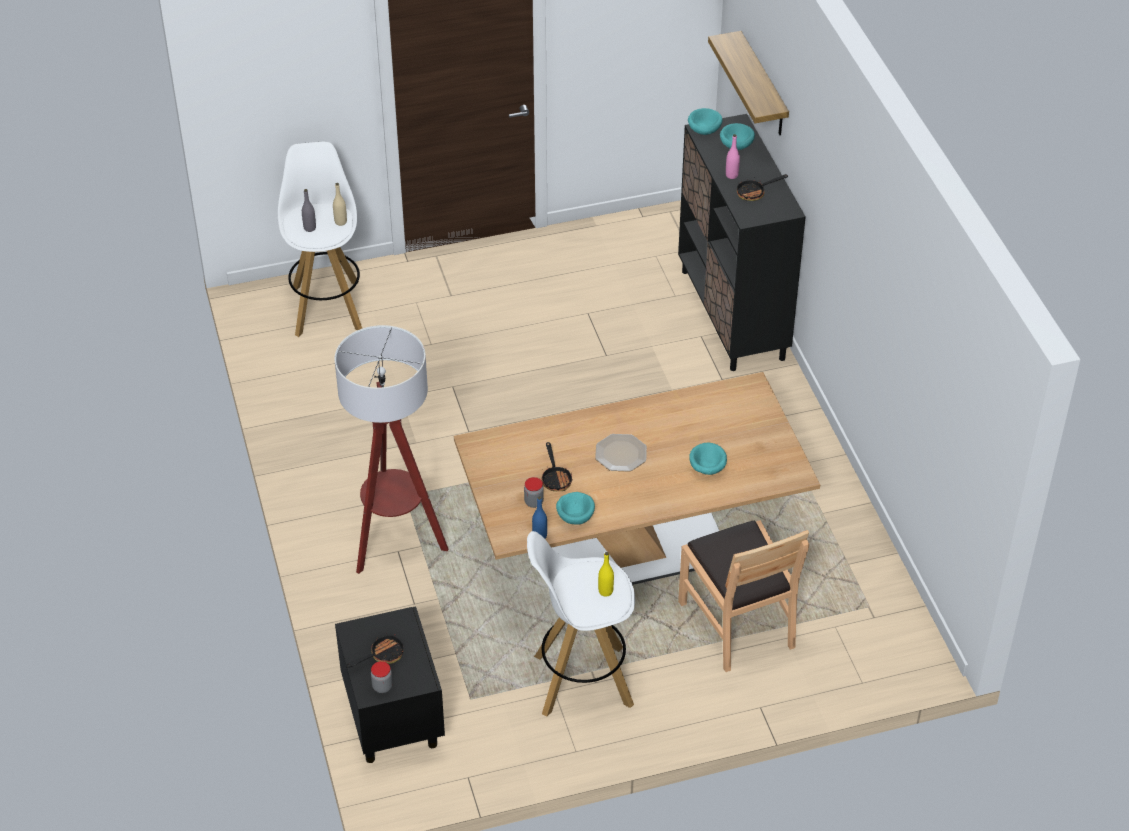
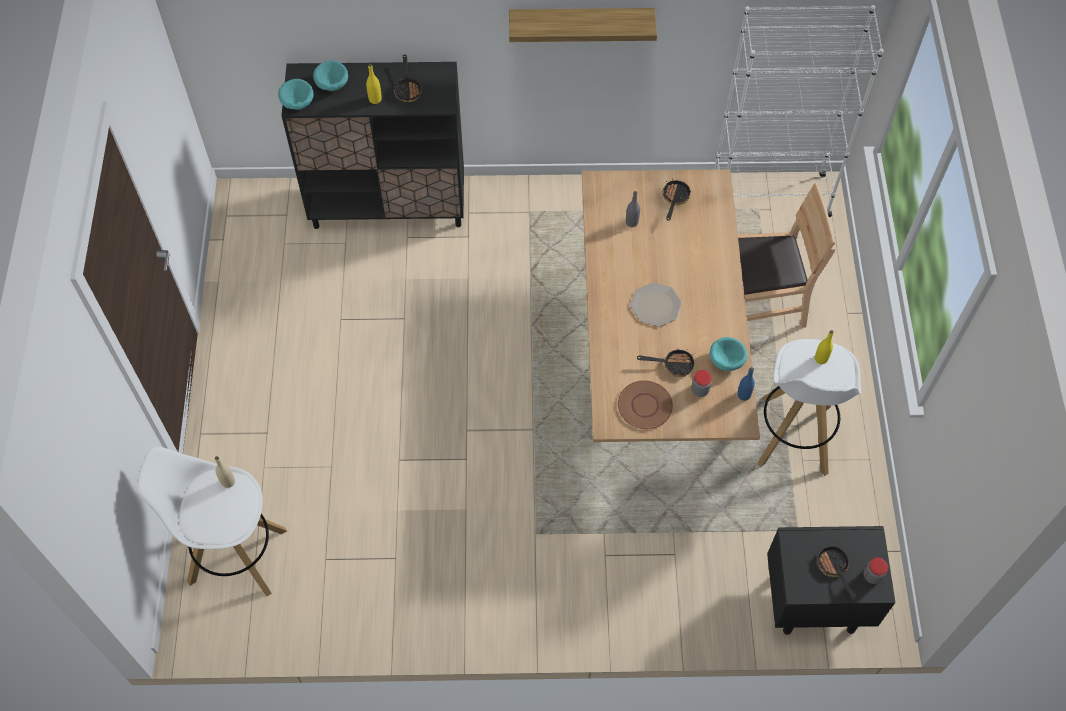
camera: 75 degrees left, 15 degrees up
(310, 228) = (225, 515): grey bottle -> grey bottle (631, 222)
(396, 542) = (593, 554): floor lamp -> none
(502, 465) = (645, 405): none -> brown plate
(706, 468) = (691, 244): turquoise bowl -> none
(731, 175) = (375, 99): pink bottle -> yellow bottle
(759, 446) = (674, 199): none -> frying pan
(763, 86) = (301, 23): shelf -> shelf (581, 23)
(893, 614) = (770, 196): none -> white bookcase

